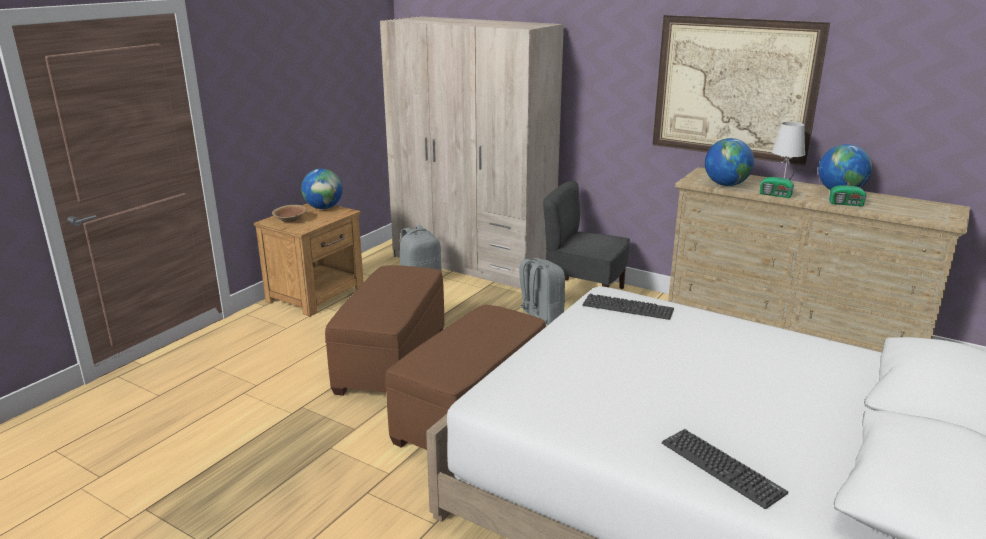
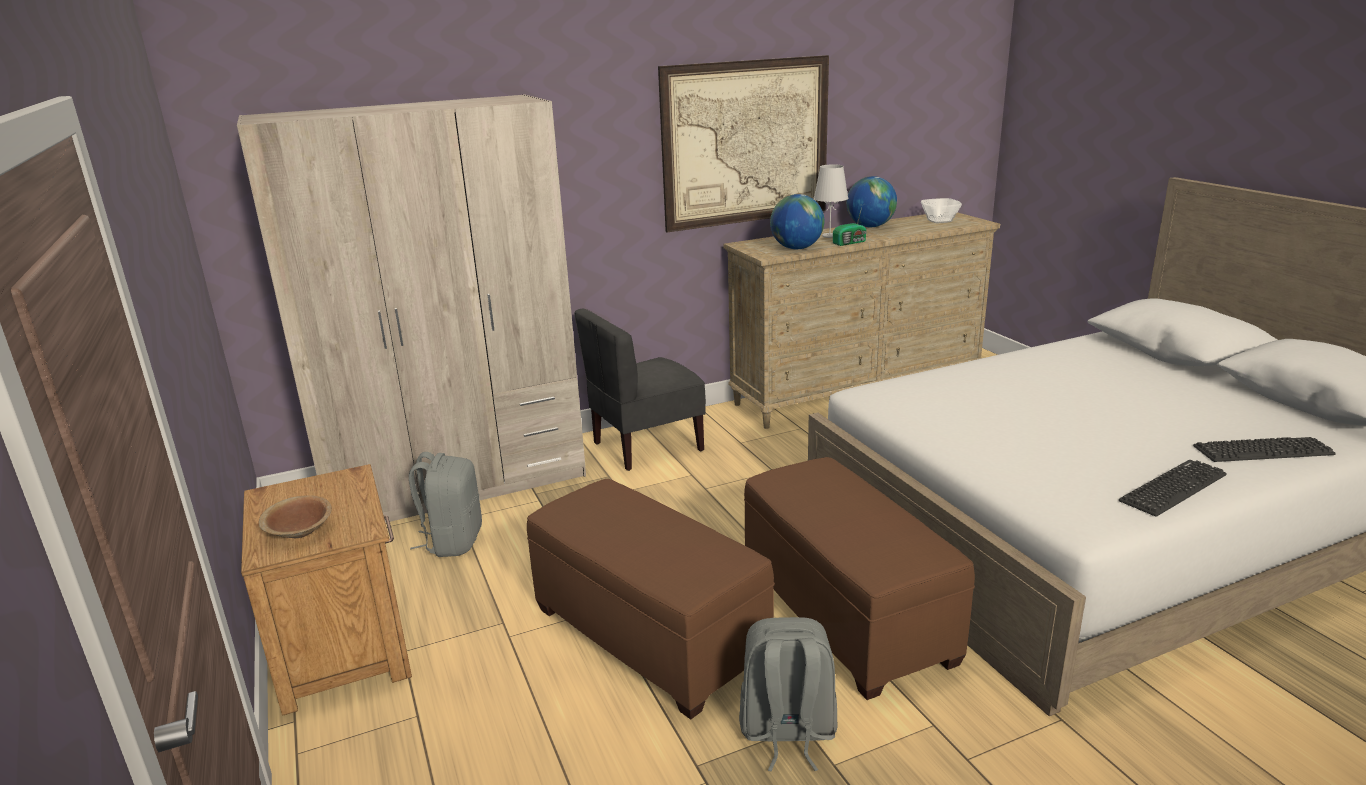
camera: 55 degrees left, 0 degrees up
(324, 208) = (299, 490): globe -> none
(539, 317) = (664, 491): grey backpack -> grey backpack (787, 732)
(627, 307) = (910, 394): keyboard -> keyboard (1173, 488)
(847, 204) = (903, 232): radio -> none
(918, 208) = (939, 221): none -> bowl

